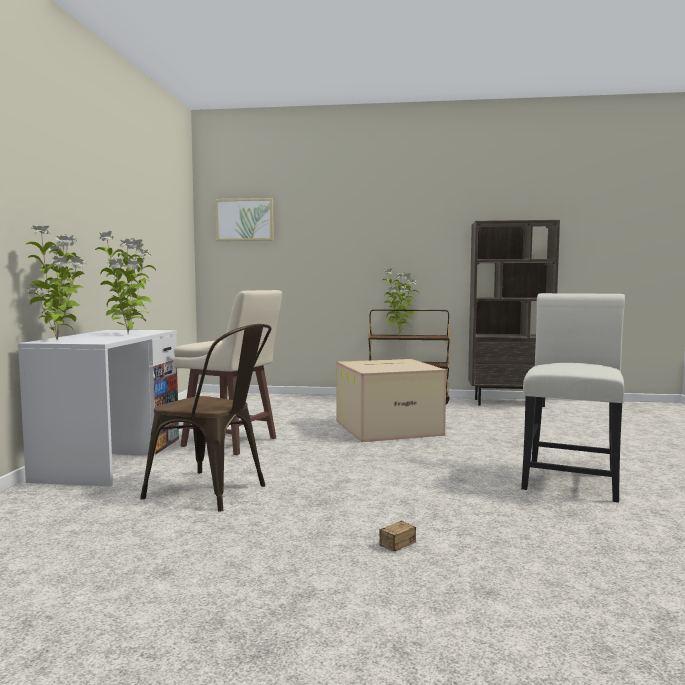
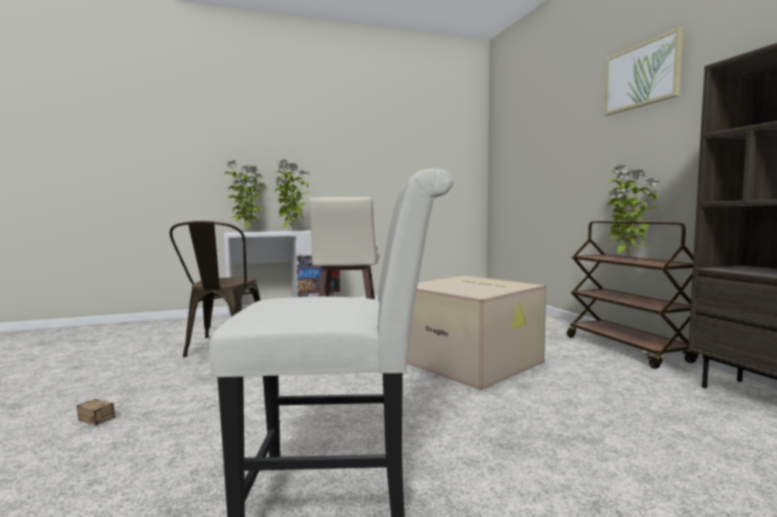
camera: 65 degrees right, 0 degrees up
(245, 220) = (514, 132): picture -> picture (642, 75)

